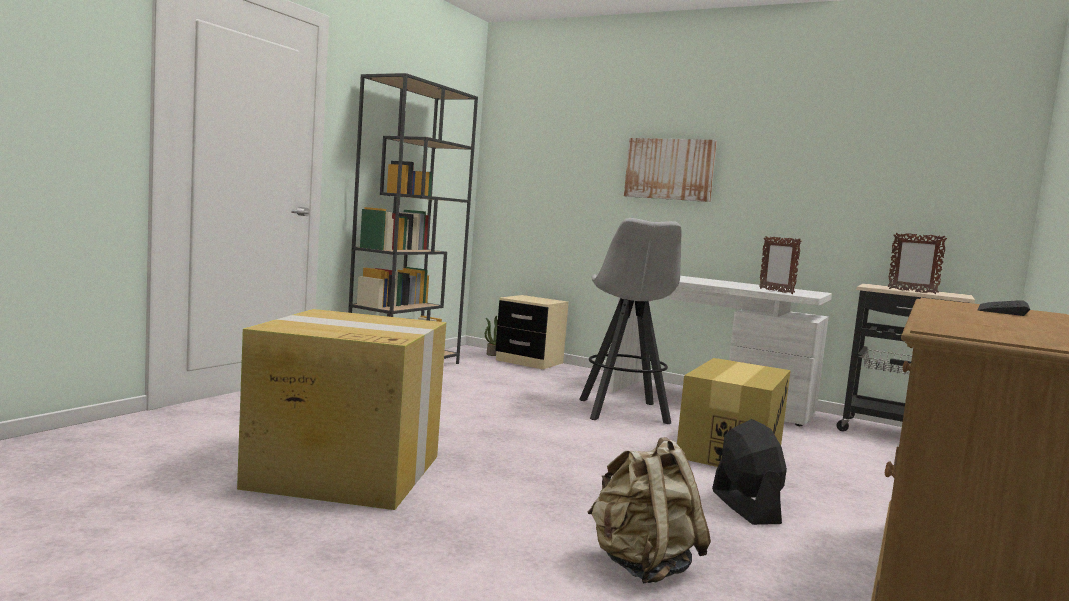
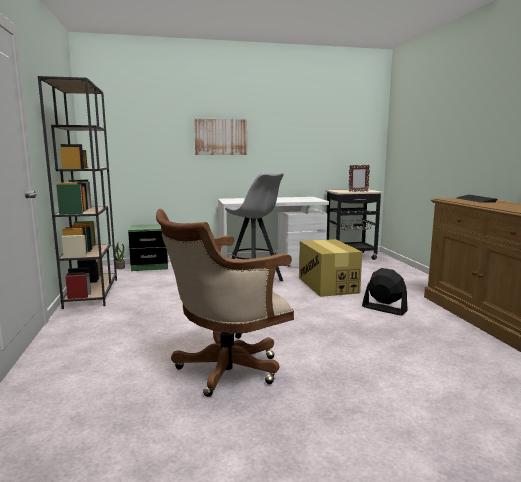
camera: 40 degrees left, 5 degrees up
(343, 471) = (224, 371): cardboard box -> office chair
(529, 362) = (150, 266): beige nightstand -> green nightstand
(642, 566) = (417, 351): beige backpack -> none
(776, 291) = (304, 200): picture frame -> none

